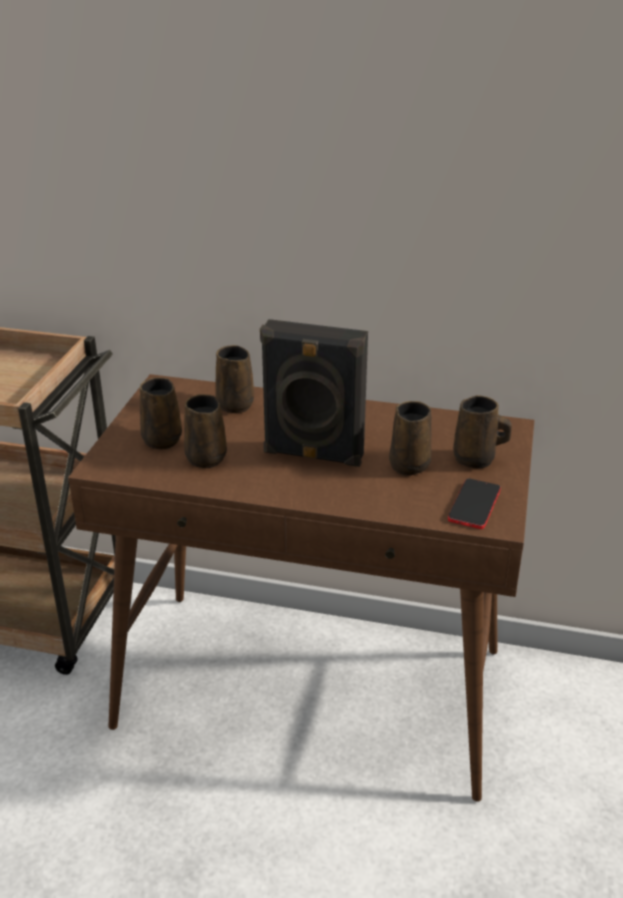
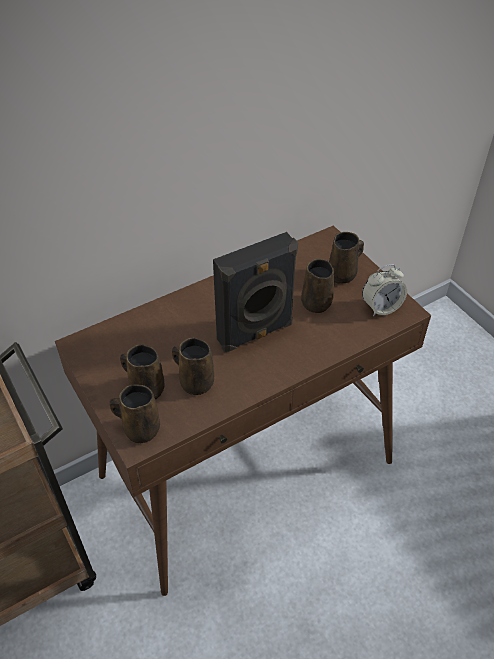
camera: 45 degrees left, 15 degrees up
(234, 404) = (152, 327): brown mug -> brown mug (140, 429)
(474, 505) = (381, 307): phone -> alarm clock

